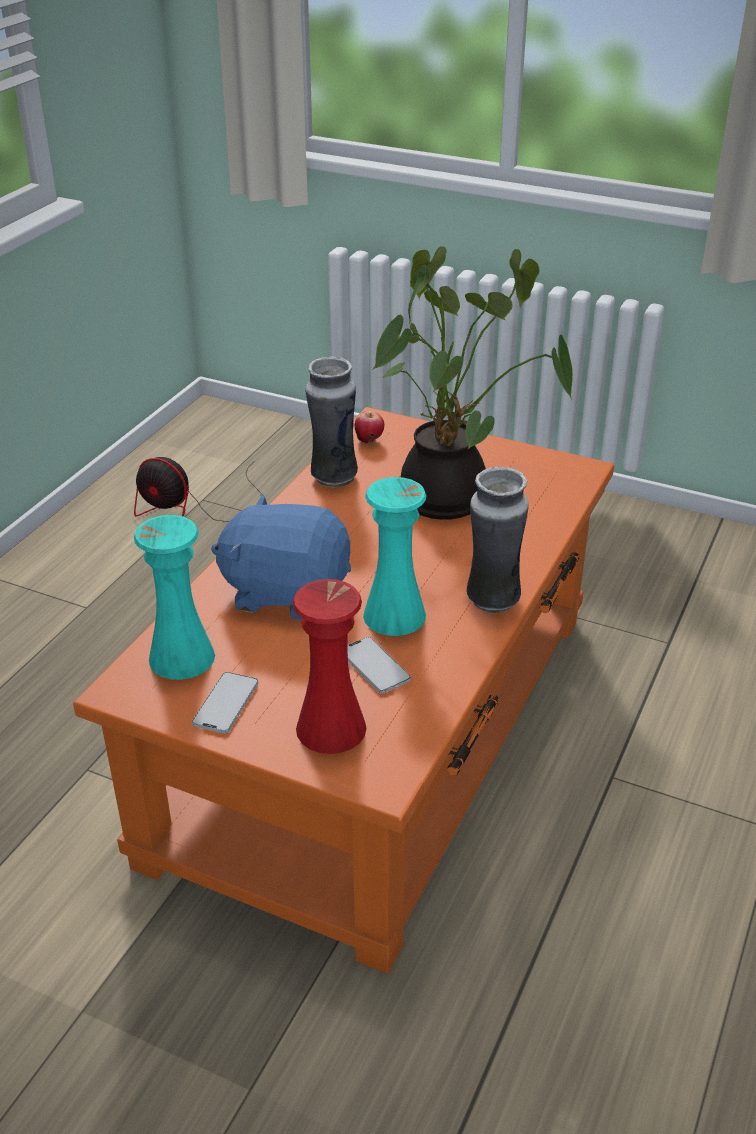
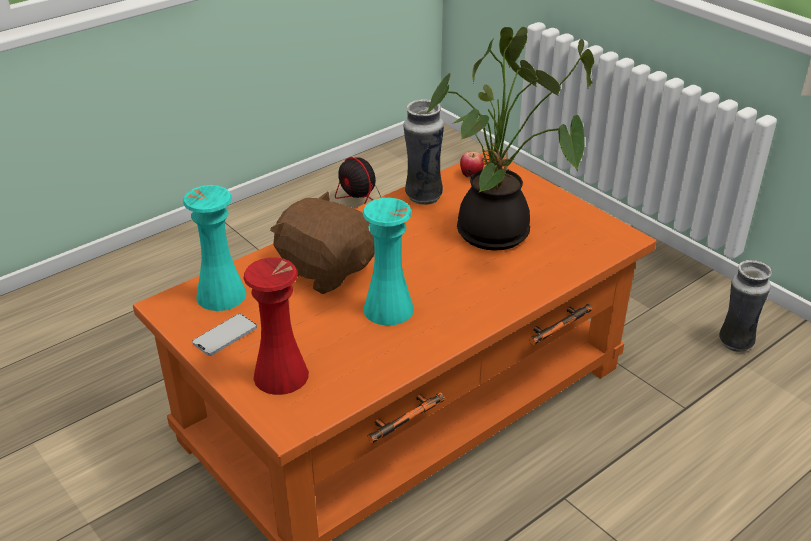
camera: 25 degrees right, 0 degrees up
(286, 592) = (325, 270): blue plush toy -> brown plush toy
(374, 666) = (345, 341): phone -> none
(492, 601) = (470, 319): vase -> vase (735, 343)

